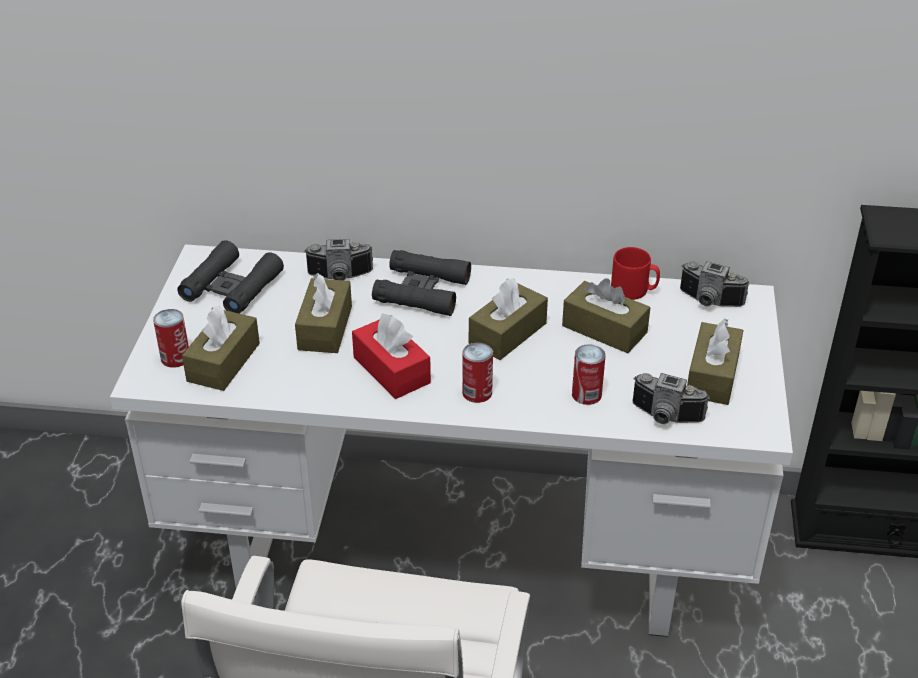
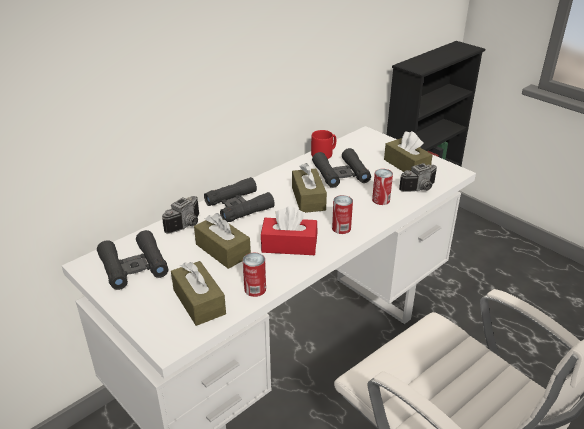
camera: 50 degrees left, 5 degrees down
(175, 358) = (166, 320): can -> can (255, 289)
(604, 329) = (341, 174): brown tissue box -> black binoculars
(708, 302) = (356, 143): camera -> none

